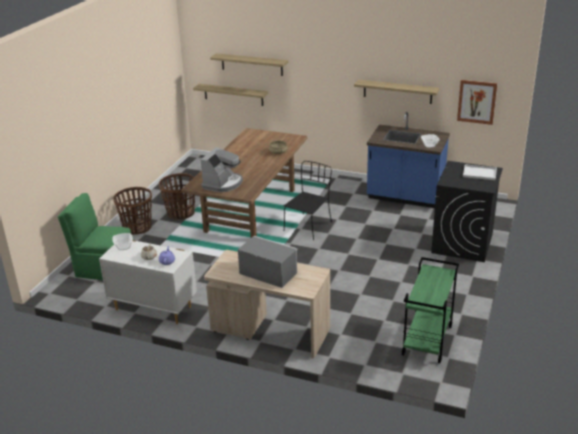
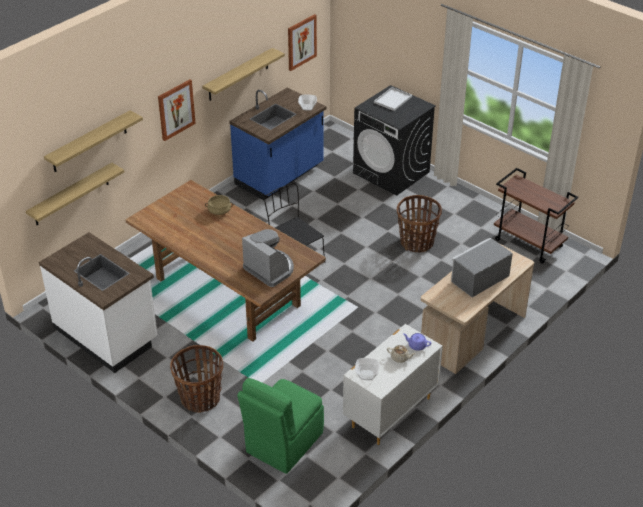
camera: 70 degrees left, 10 degrees up
(180, 213) = (191, 353): basket -> basket (417, 242)
(183, 182) = (107, 334): none -> white counter
(330, 84) = (176, 109): none -> picture
(427, 341) = (529, 243): green cart -> brown cart

